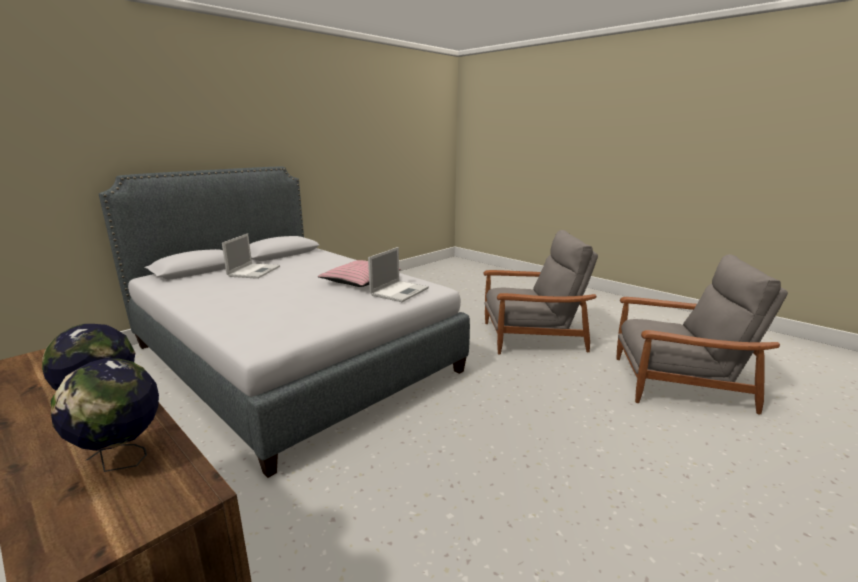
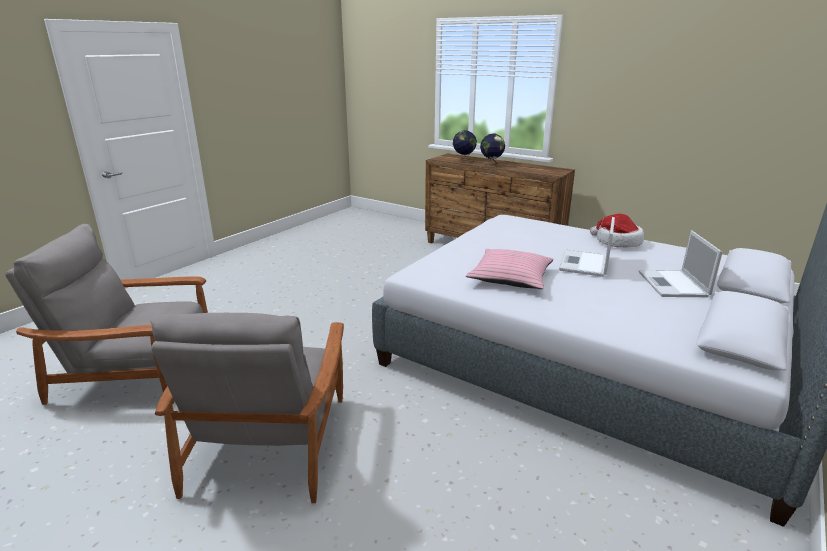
camera: 170 degrees right, 5 degrees up
(209, 301) = (617, 242): none -> hat
(400, 291) = (449, 264): laptop -> laptop (584, 264)
(532, 337) = (270, 442): grey armchair -> grey armchair turned 75 degrees counterclockwise

